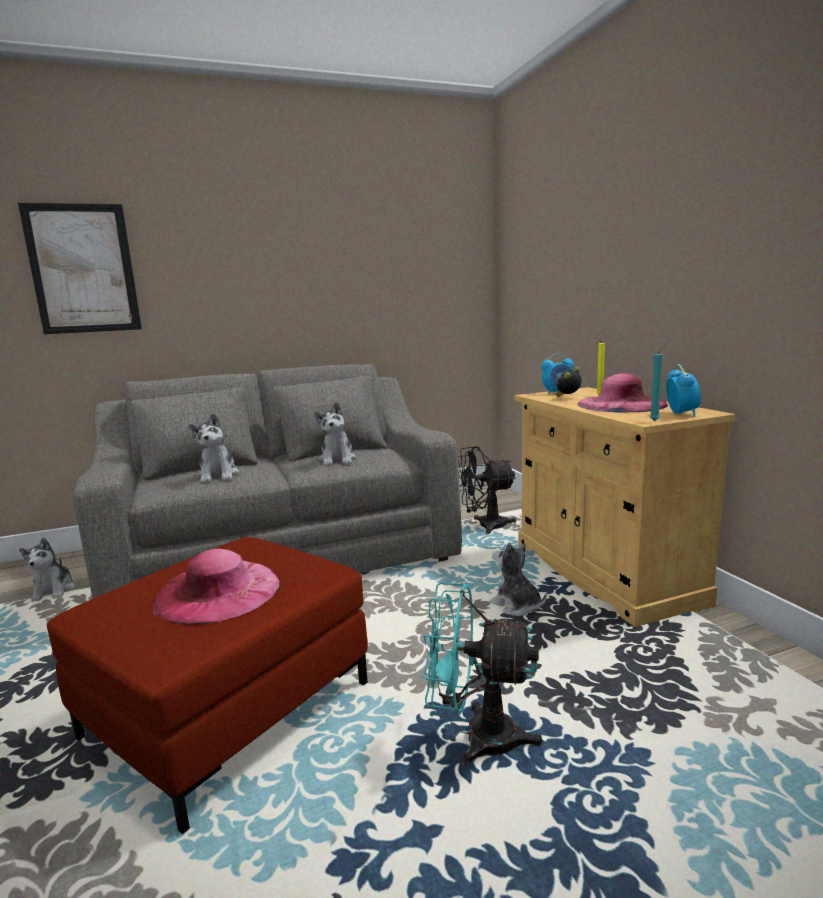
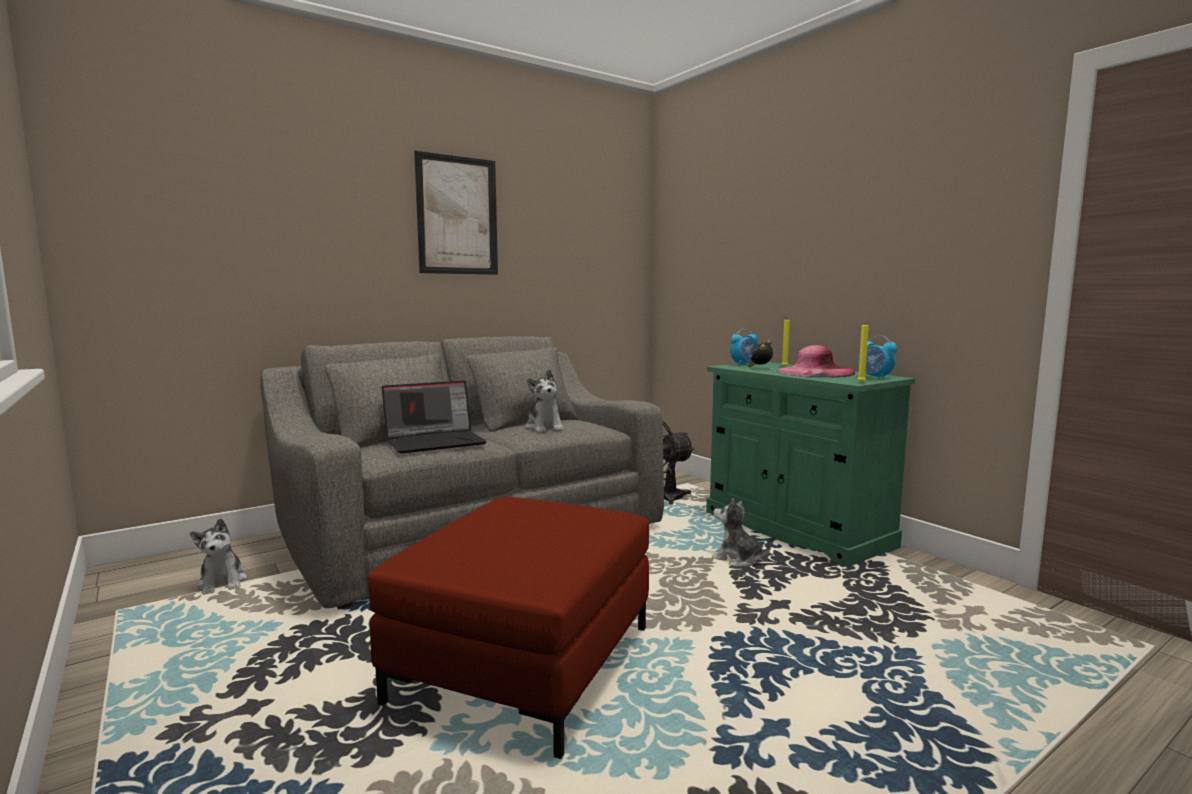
camera: 15 degrees left, 5 degrees down
(83, 269) = (254, 221): picture -> picture (457, 215)
(217, 591) = (534, 536): pink hat -> none
(218, 475) = (436, 442): plush toy -> laptop
(477, 736) = (771, 656): turquoise fan -> none
(604, 572) = (795, 529): beige cabinet -> green cabinet
(655, 421) = (862, 382): turquoise candle -> yellow candle
(681, 414) = (874, 378): alarm clock -> alarm clock turned 150 degrees clockwise

